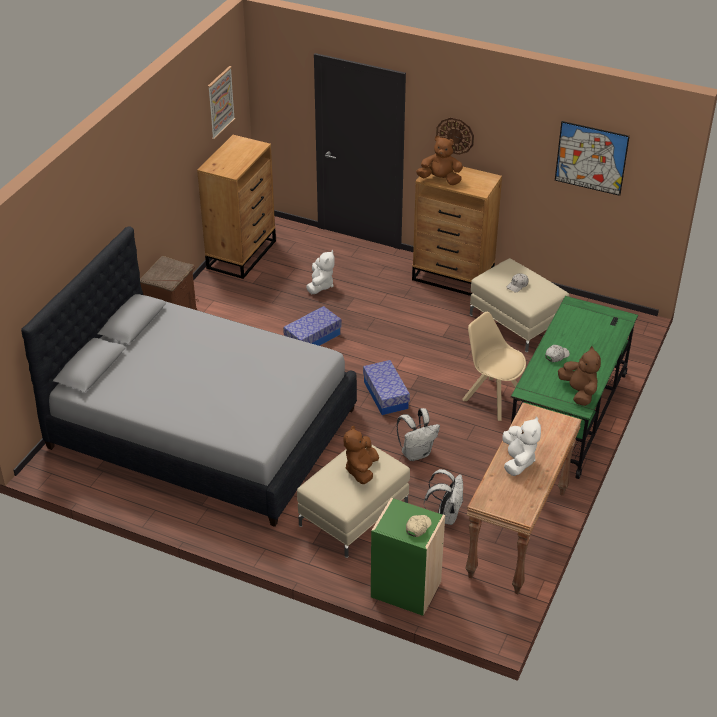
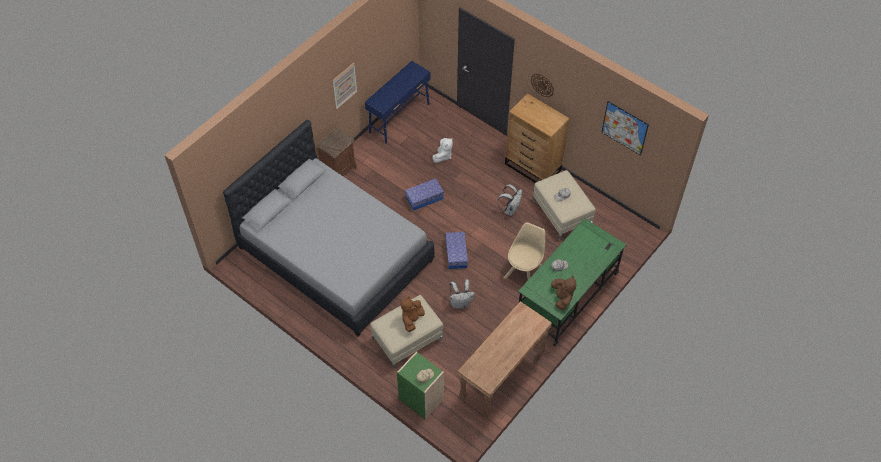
camera: 15 degrees right, 15 degrees up
(220, 102) = (392, 27): picture -> picture (344, 85)
(242, 254) = (400, 118): brown dresser -> blue console table
(440, 180) = (526, 113): brown plush toy -> none
(446, 515) = (462, 353): white backpack -> white backpack (510, 209)
(493, 398) = (524, 271): beige chair -> beige chair turned 60 degrees clockwise
(518, 461) = (500, 345): white plush toy -> none

